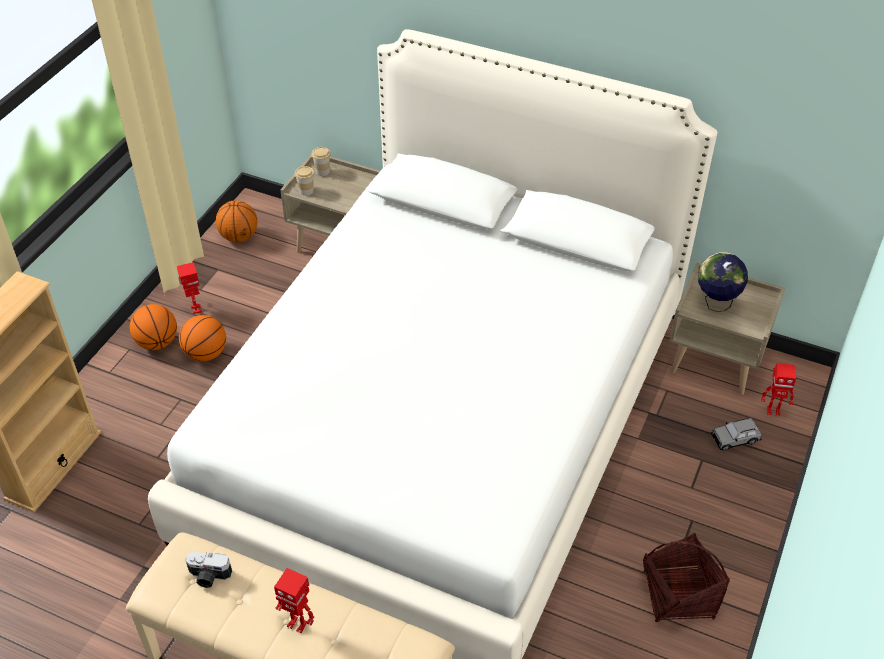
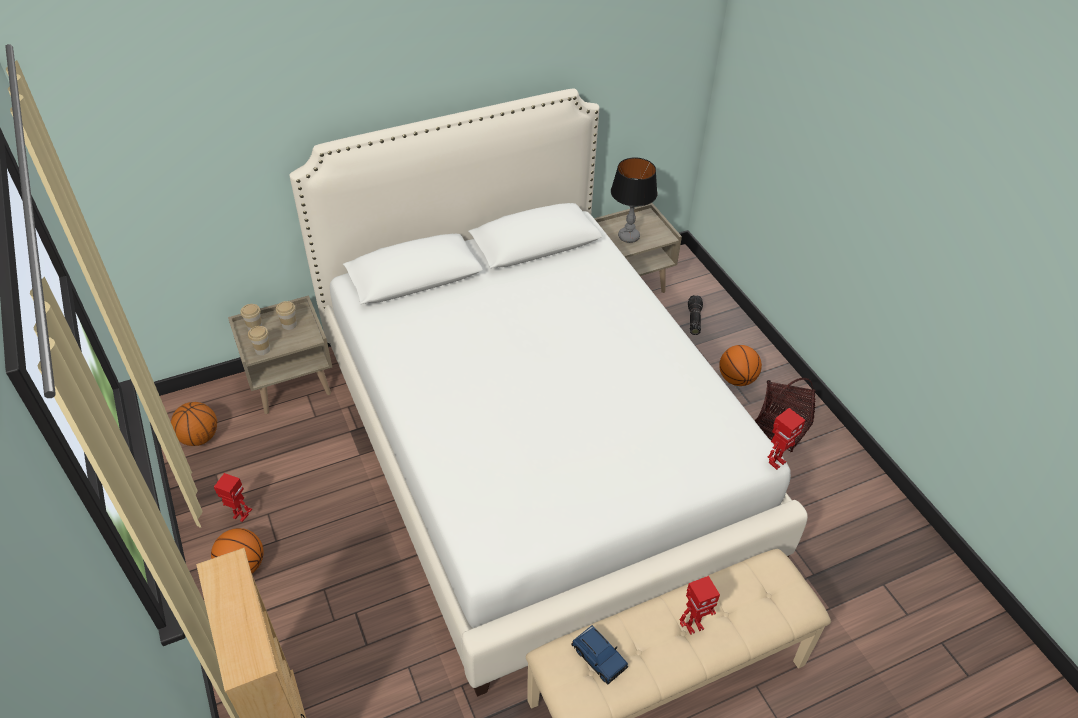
camera: 50 degrees left, 0 degrees up
(206, 354) = (296, 541): basketball -> basketball (736, 379)
(209, 577) = (599, 658): camera -> blue toy car
(346, 185) = (289, 324): none -> cup
(716, 303) = (629, 237): globe -> table lamp
(735, 439) = (693, 319): grey toy car -> flashlight
(773, 410) = (690, 289): toy robot -> toy robot (776, 462)

